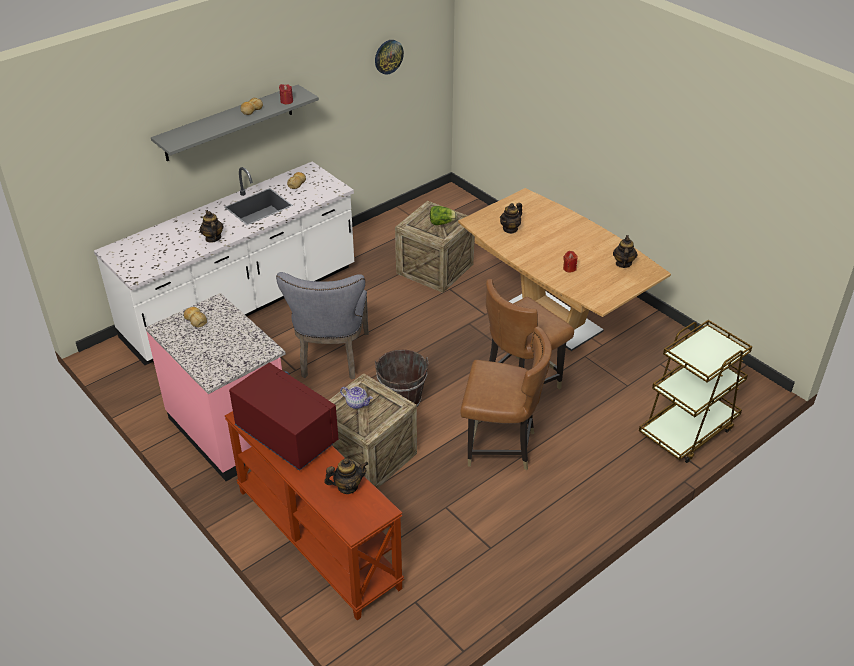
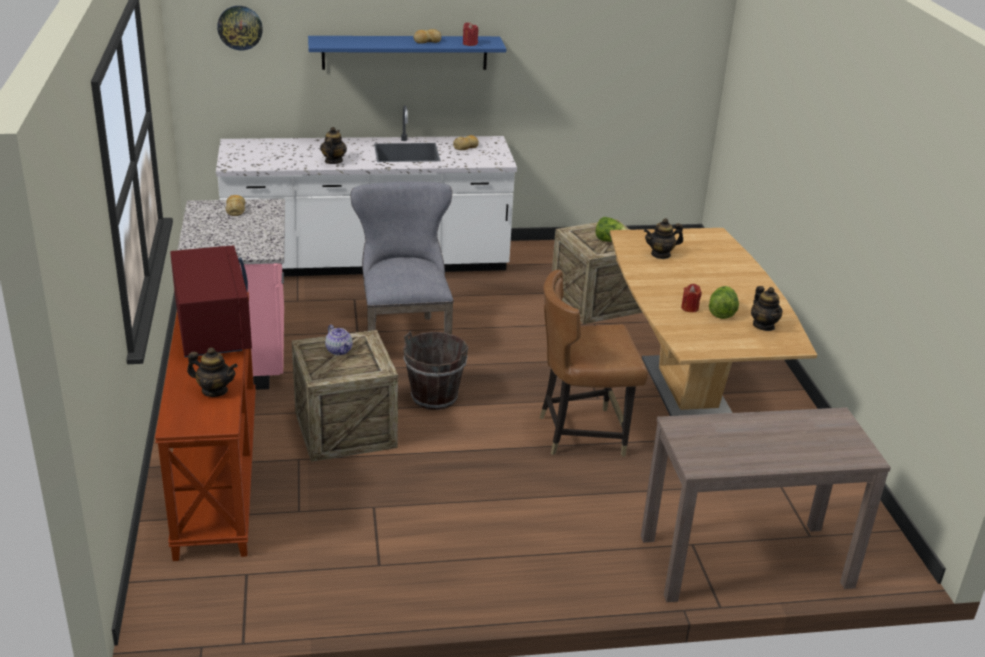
camera: 30 degrees right, 10 degrees down
(229, 123) = (405, 52): grey shelf -> blue shelf
(332, 358) = (403, 336): grey chair -> grey chair turned 135 degrees clockwise
(388, 56) = (628, 43): wall clock -> wall clock (240, 27)
(500, 446) = (494, 480): brown chair -> none
(590, 263) = (721, 312): none -> lettuce
(623, 263) = (764, 325): teapot -> teapot turned 120 degrees clockwise
(687, 430) = (744, 562): brown cart -> brown console table

